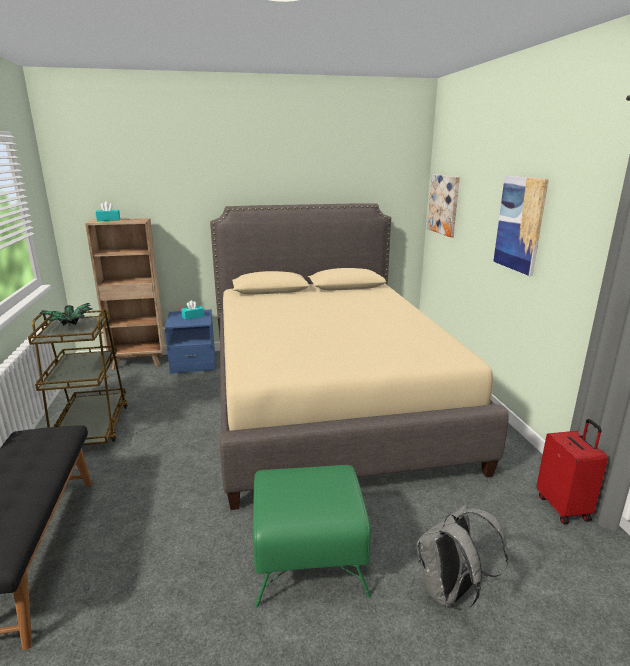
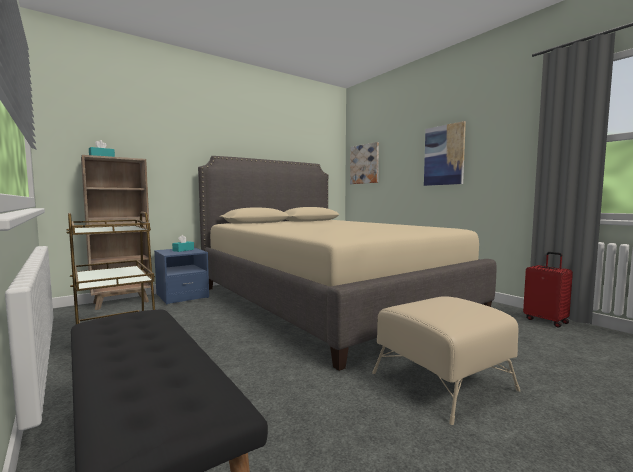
camera: 25 degrees left, 15 degrees down
(69, 327) = (103, 228): potted plant -> none
(307, 556) = (441, 381): green ottoman -> beige ottoman
(450, 593) = (560, 373): grey backpack -> none

